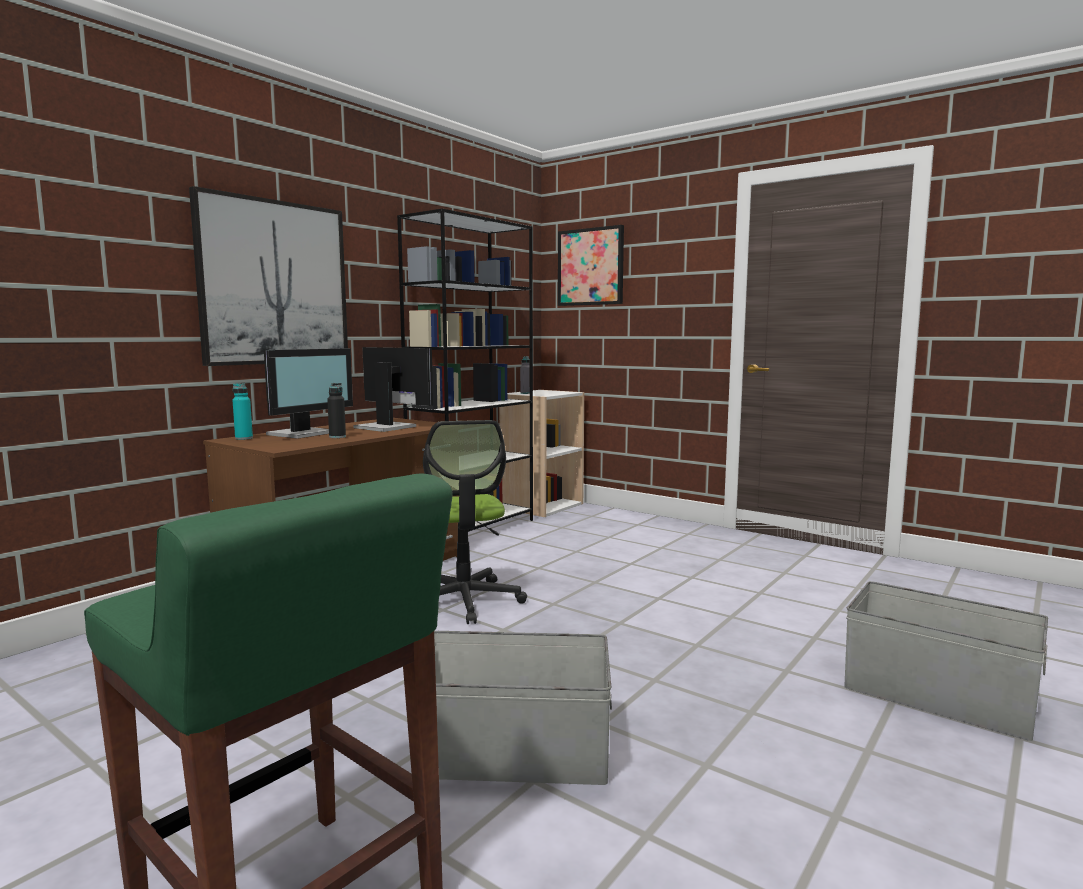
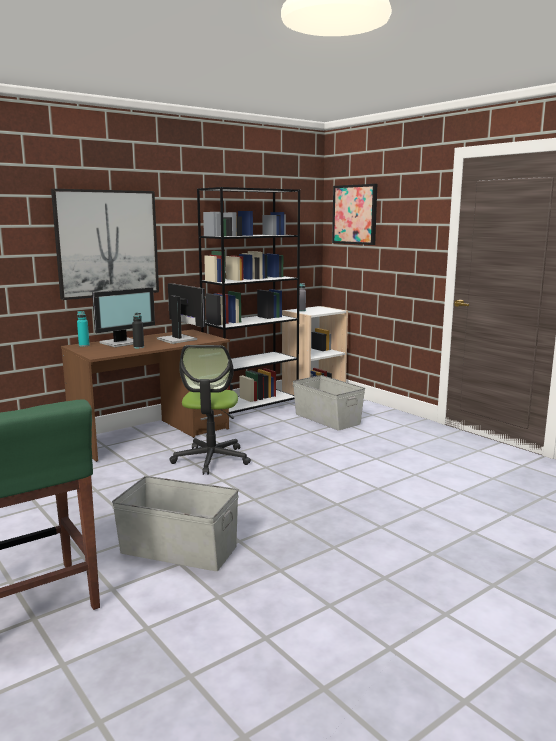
camera: 15 degrees right, 5 degrees up
(938, 697) = (466, 555): grey storage box -> grey storage box (327, 419)

